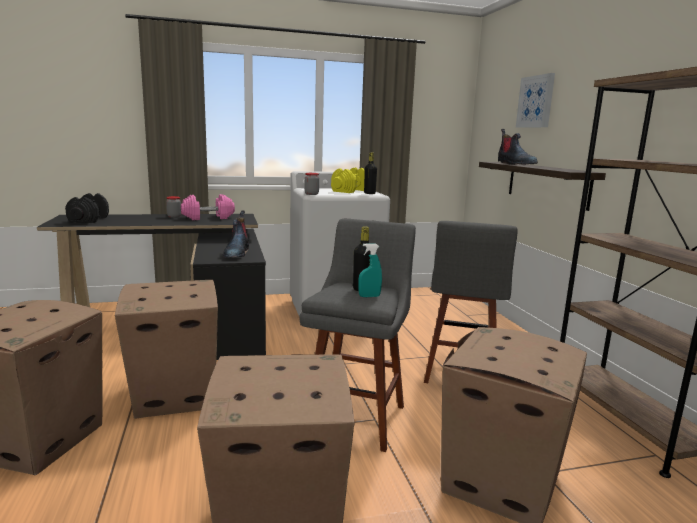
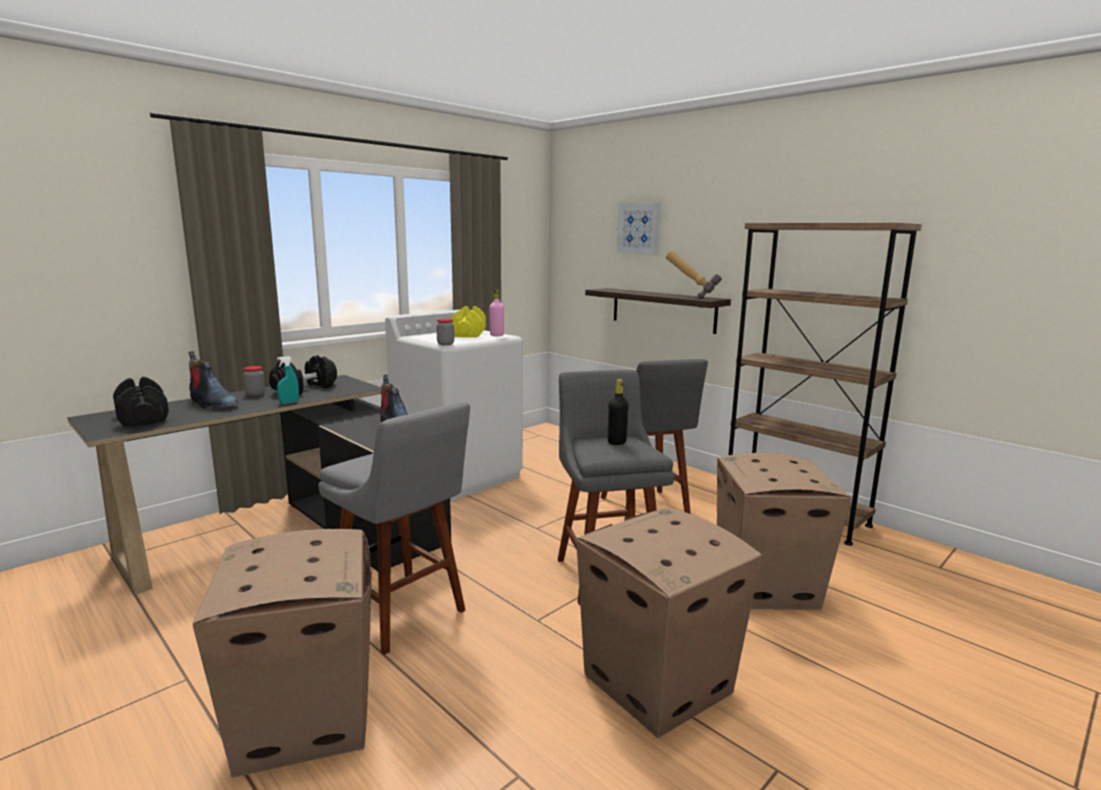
camera: 30 degrees left, 0 degrees up
(173, 395) = (402, 614): cardboard box -> grey stool
(208, 218) = (305, 389): pink dumbbell -> black dumbbell
(369, 193) = (496, 335): black bottle -> pink bottle
(369, 296) = (635, 448): turquoise spray bottle -> turquoise spray bottle (289, 402)
(514, 164) = (628, 291): boot -> boot (212, 403)
(563, 169) = (691, 297): none -> hammer

